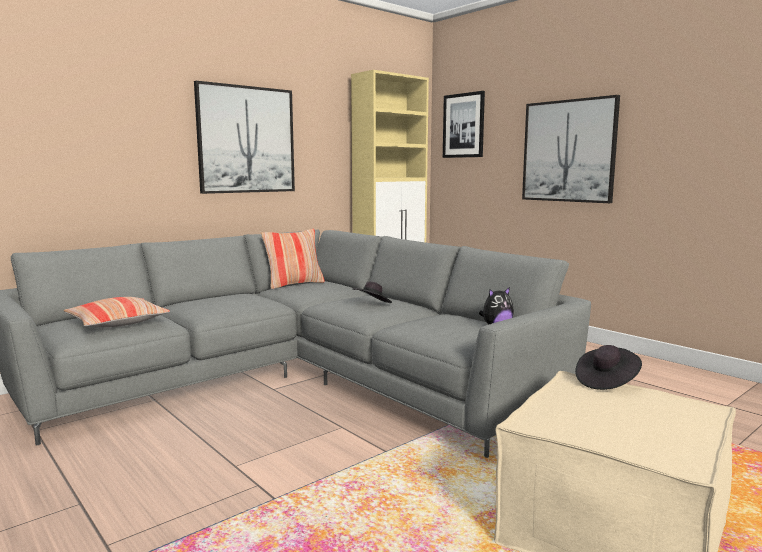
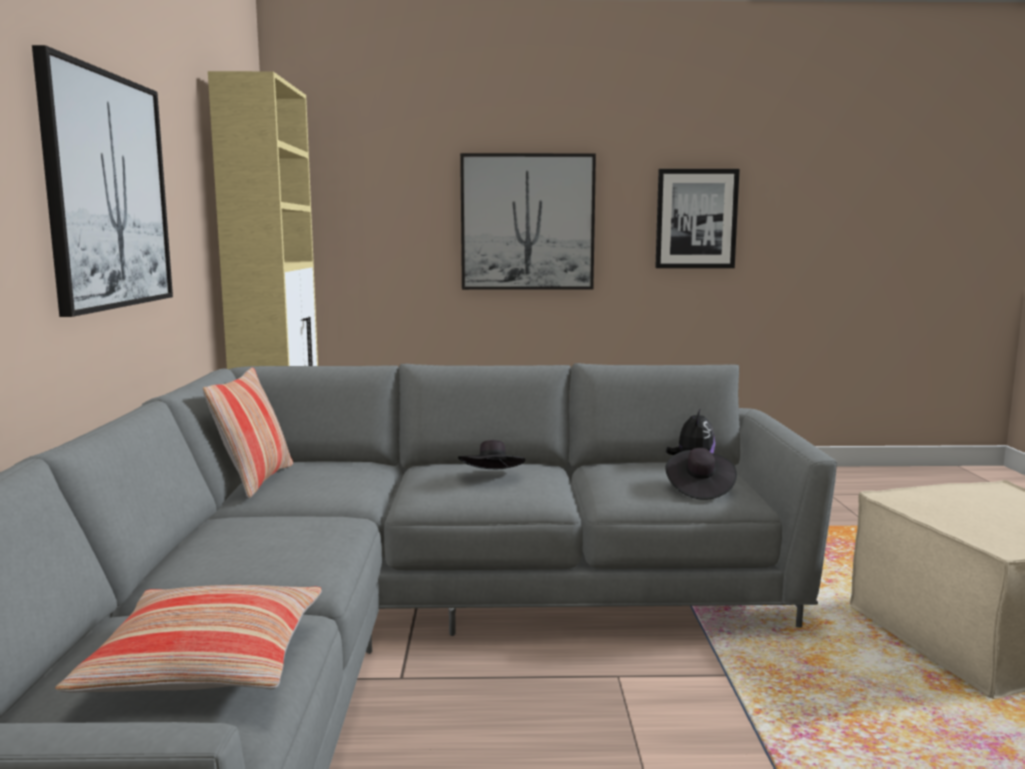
camera: 50 degrees left, 0 degrees up
(463, 125) = (339, 177): picture -> picture (696, 219)
(606, 381) = (918, 488): black hat -> black hat (699, 489)

